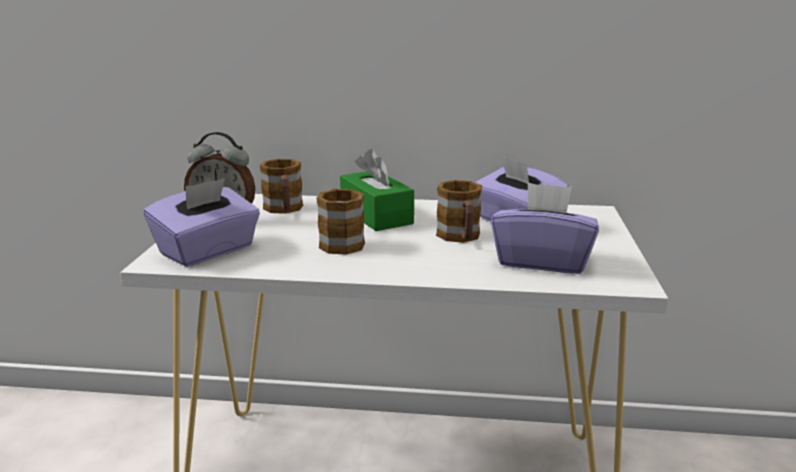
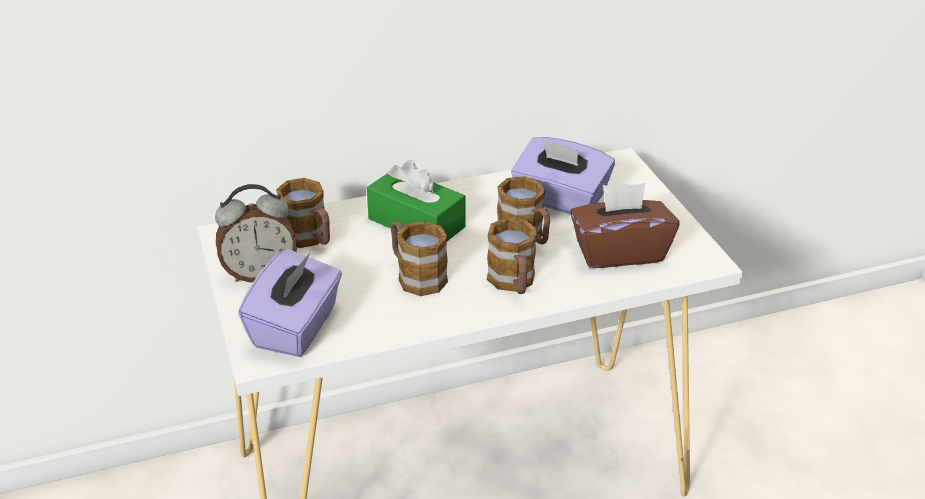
camera: 25 degrees left, 15 degrees up
(418, 261) = (513, 283): none -> mug
(542, 261) = (619, 252): purple tissue box -> brown tissue box

